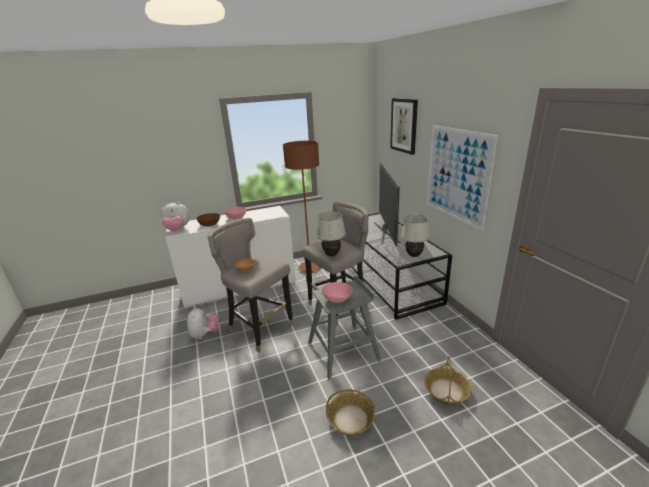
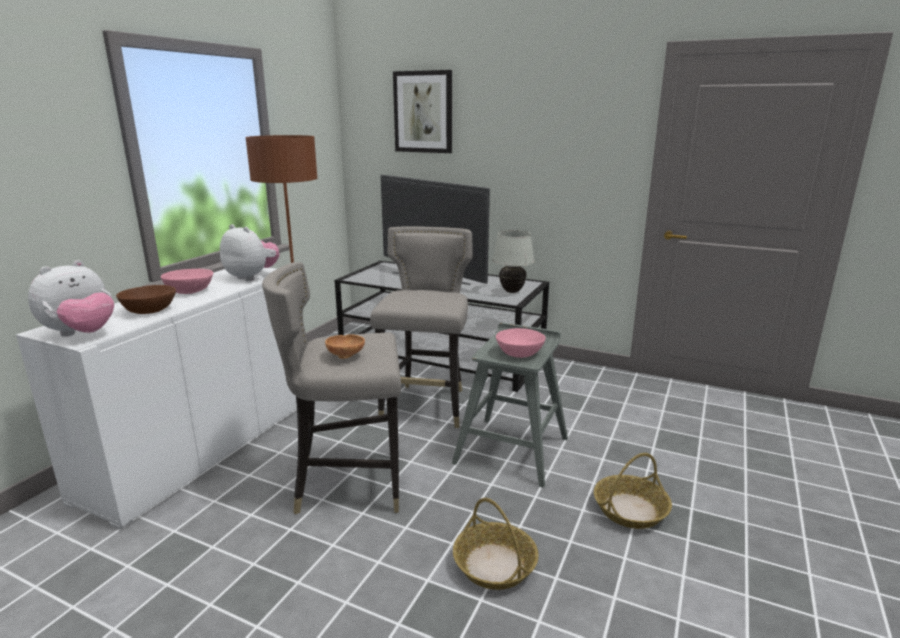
camera: 45 degrees left, 5 degrees down
(204, 334) = (249, 543): plush toy -> plush toy (252, 277)
(331, 254) = (439, 305): white table lamp -> none
(446, 391) = (664, 432): basket -> basket (495, 565)
(457, 175) = (544, 167): picture -> none

